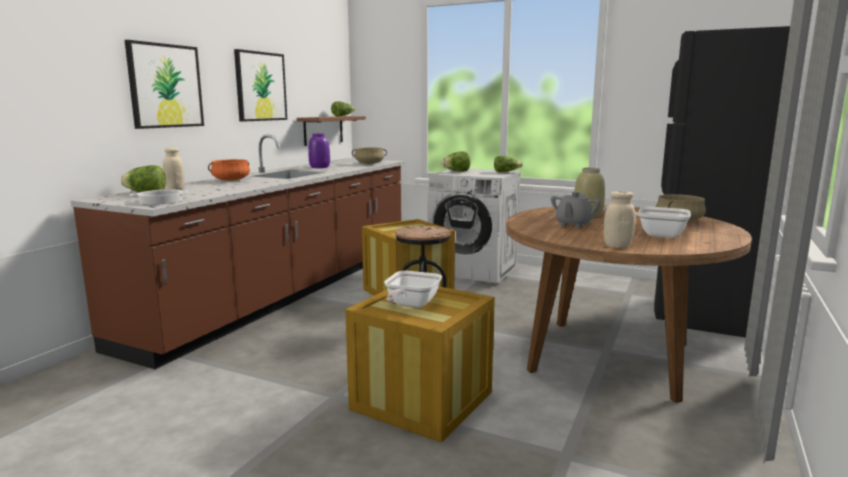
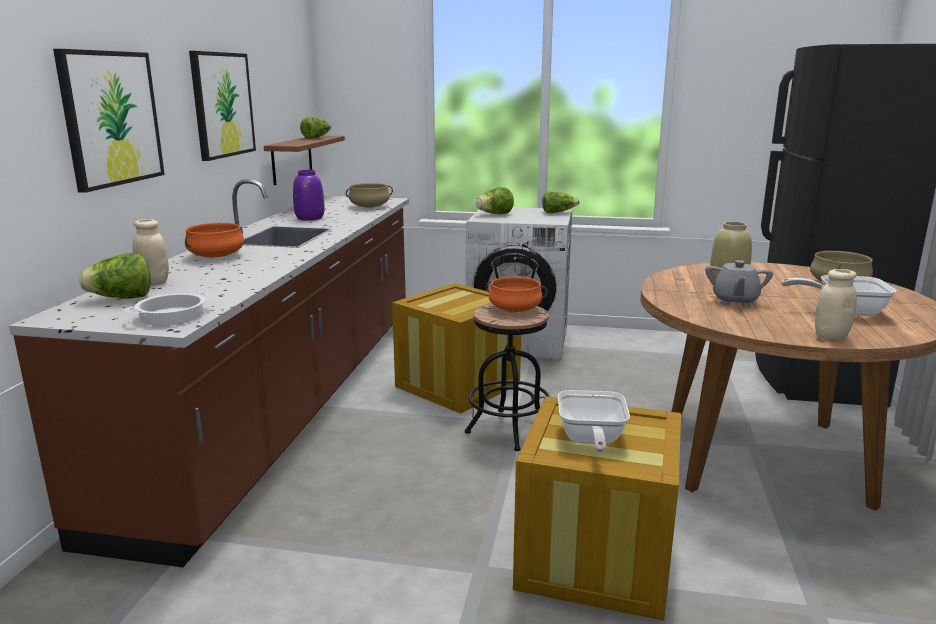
camera: 15 degrees left, 5 degrees up
(428, 229) = (515, 309): none -> orange cooking pot

